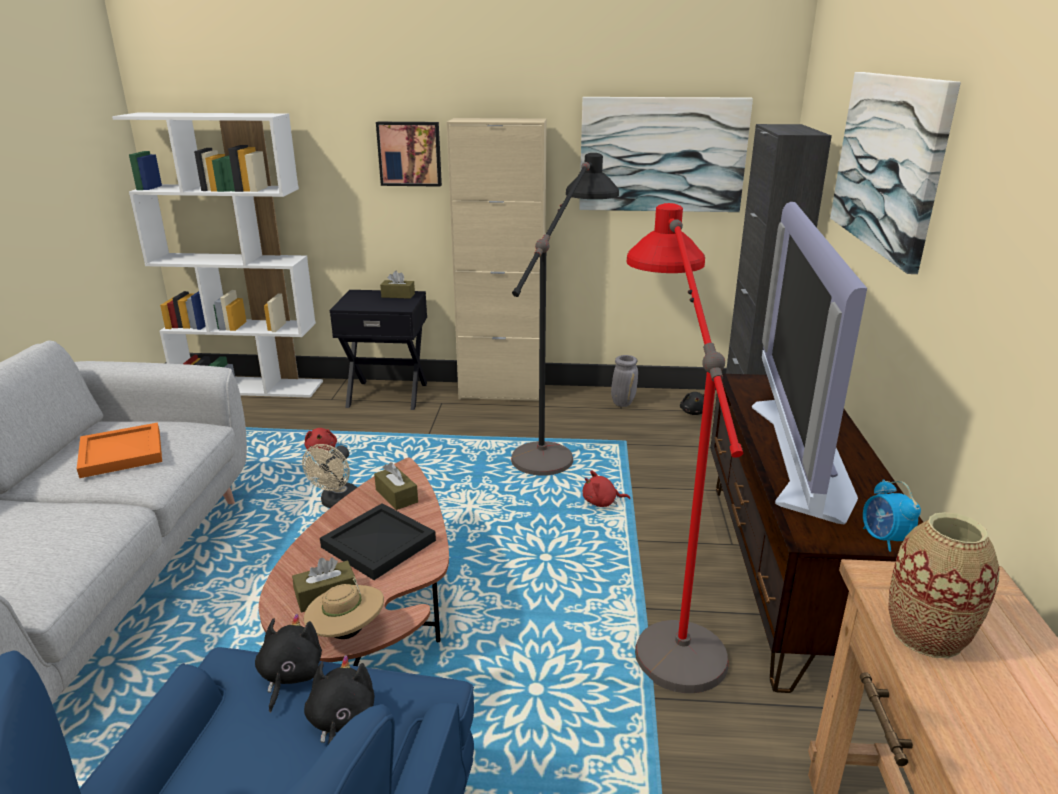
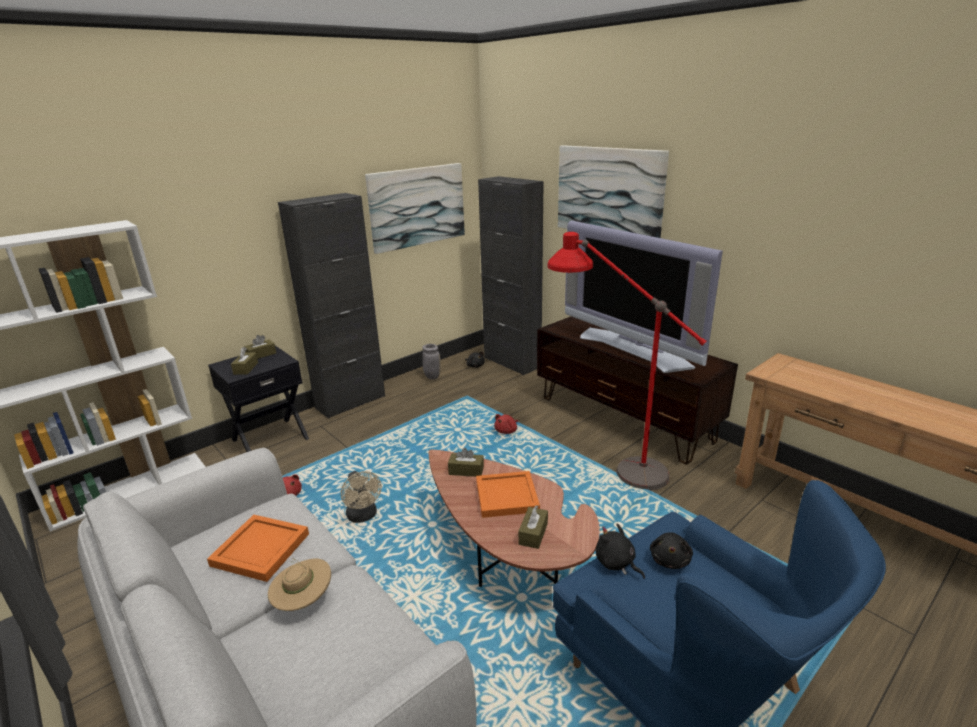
camera: 45 degrees left, 0 degrees up
(341, 722) = (670, 559): black plush toy -> black plush toy turned 120 degrees counterclockwise
(347, 632) = (576, 539): beige hat -> beige hat (303, 601)
(364, 302) = (246, 368): none -> brown tissue box
(380, 544) = (507, 495): black tray -> orange tray
(410, 153) = (244, 236): picture -> none
(502, 392) = (350, 402): beige cabinet -> black cabinet
(560, 441) = (434, 412): black floor lamp -> none
(883, 539) = (713, 367): alarm clock -> none
(927, 634) = (804, 382): vase -> none

